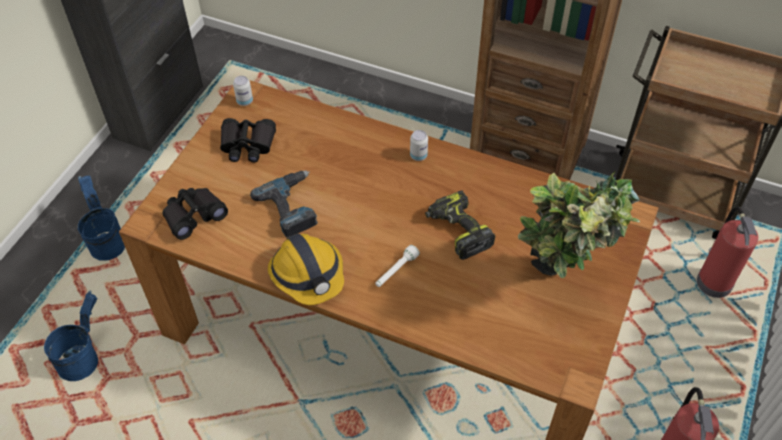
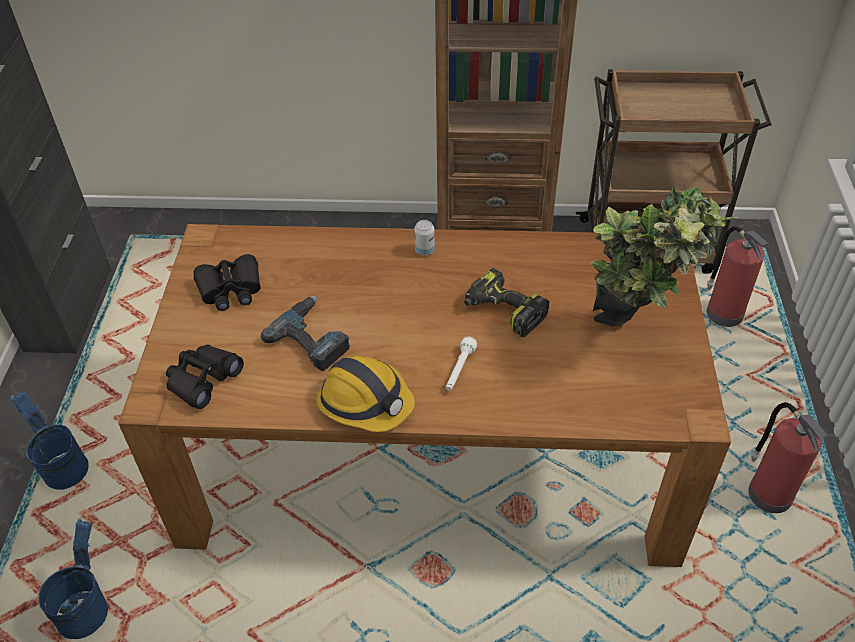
camera: 20 degrees left, 5 degrees down
(244, 101) = (206, 246): can -> none

